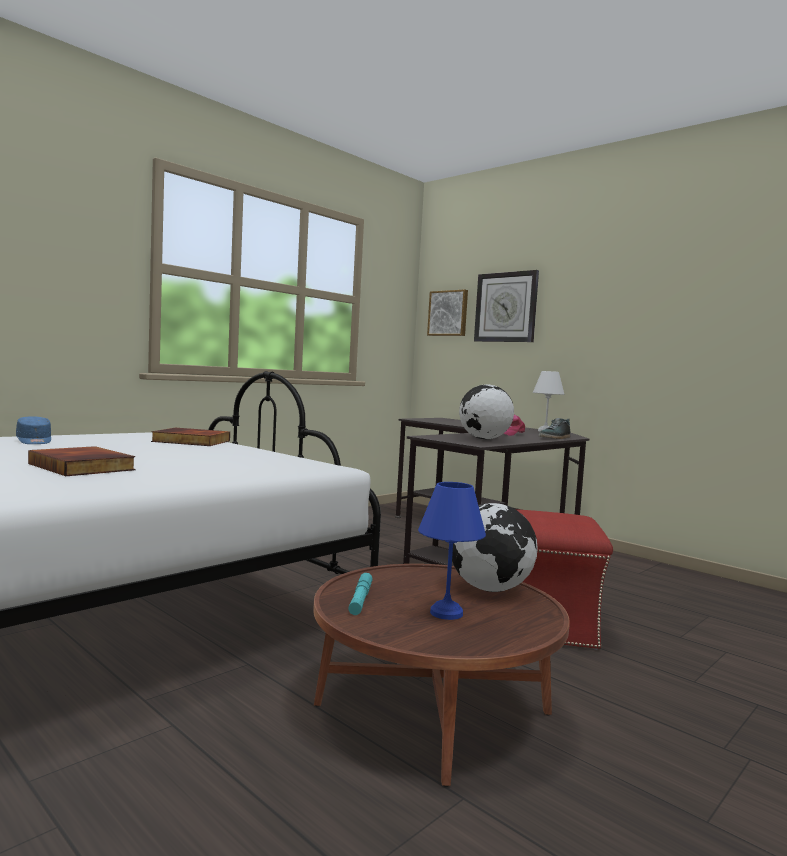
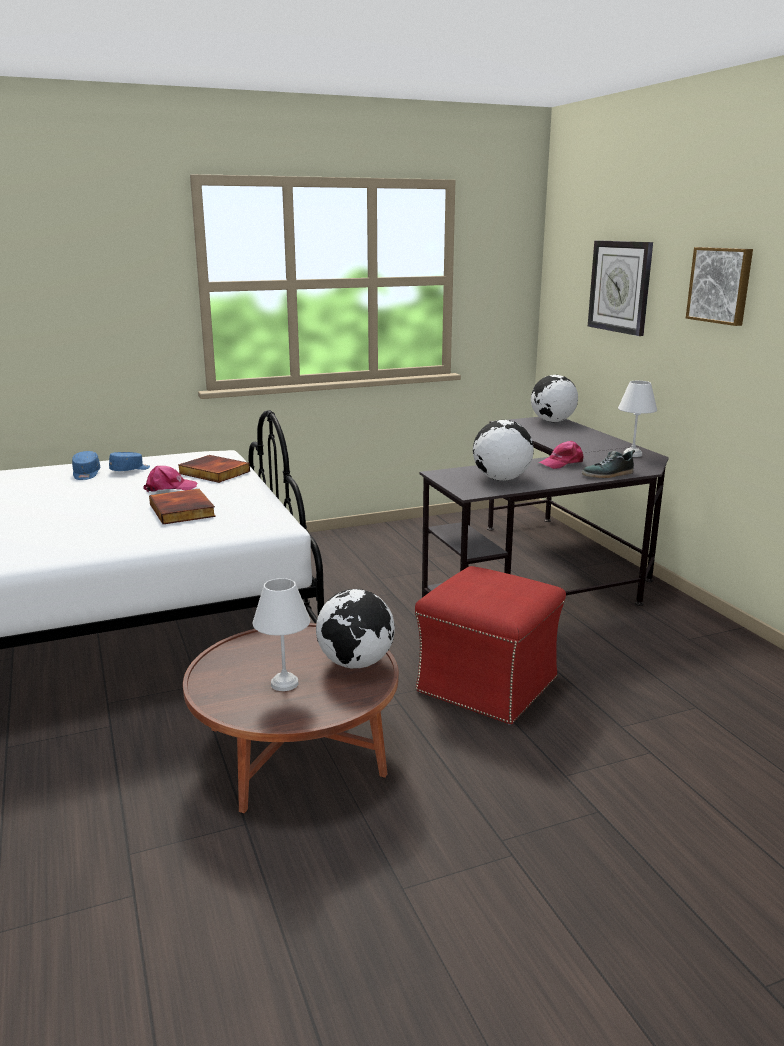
camera: 25 degrees right, 15 degrees up
(84, 467) = (77, 521): book -> book (184, 510)
(87, 439) = (130, 470): none -> blue cap
(159, 448) = (169, 488): none -> pink cap
(360, 599) = (236, 658): turquoise flashlight -> none
(447, 419) = (552, 421): none -> globe
(447, 613) = (285, 684): blue table lamp -> white table lamp
(448, 313) = (568, 286): picture -> picture (721, 285)

